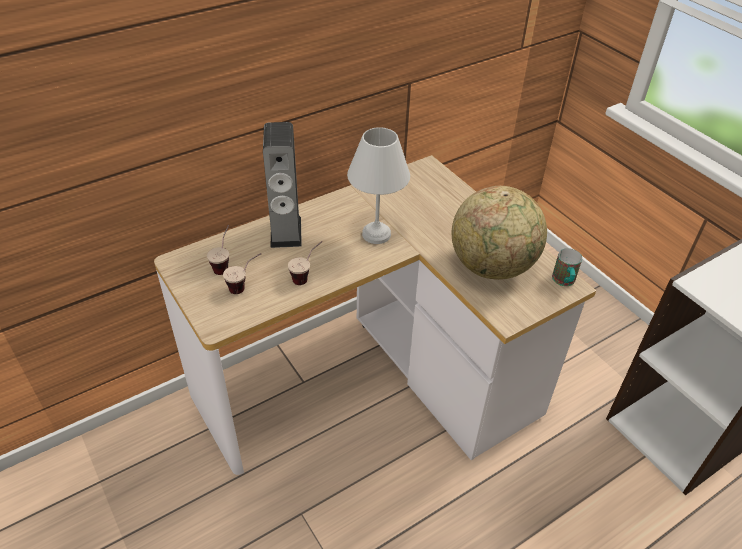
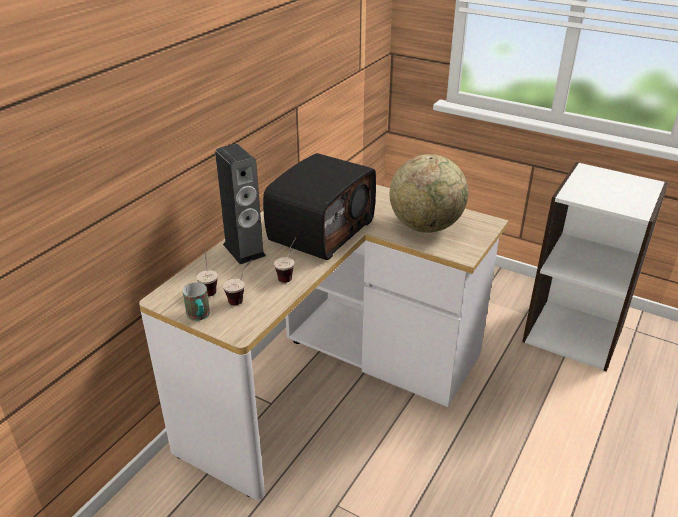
camera: 25 degrees left, 10 degrees down
(376, 233) = (320, 230): white table lamp -> radio
(564, 282) = (483, 221): mug -> mug (199, 317)

